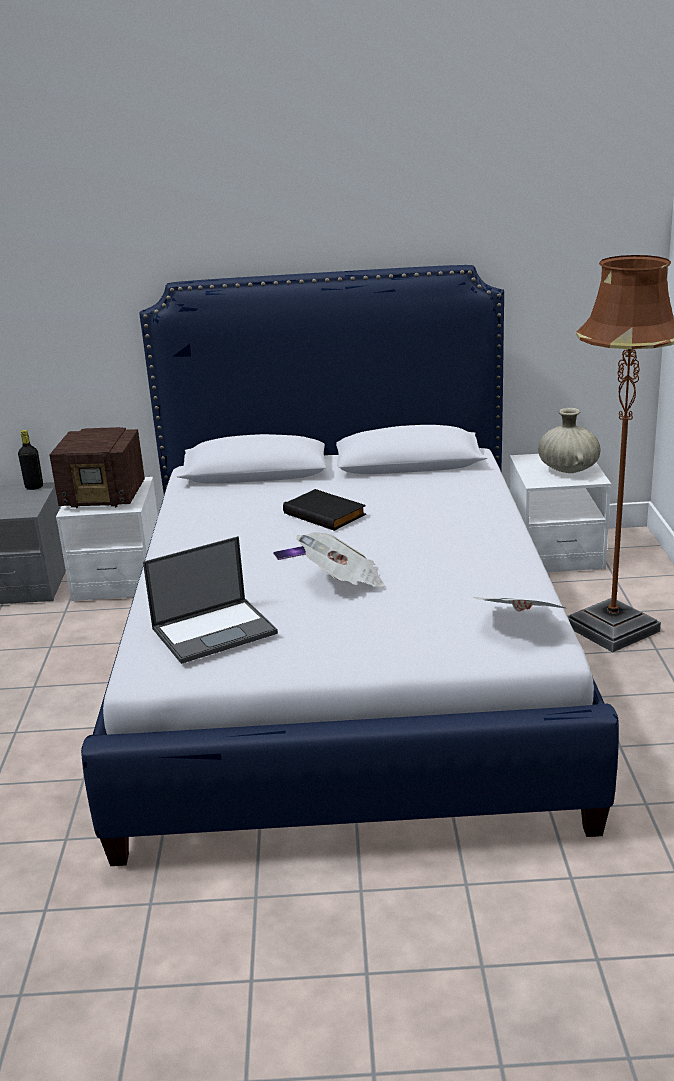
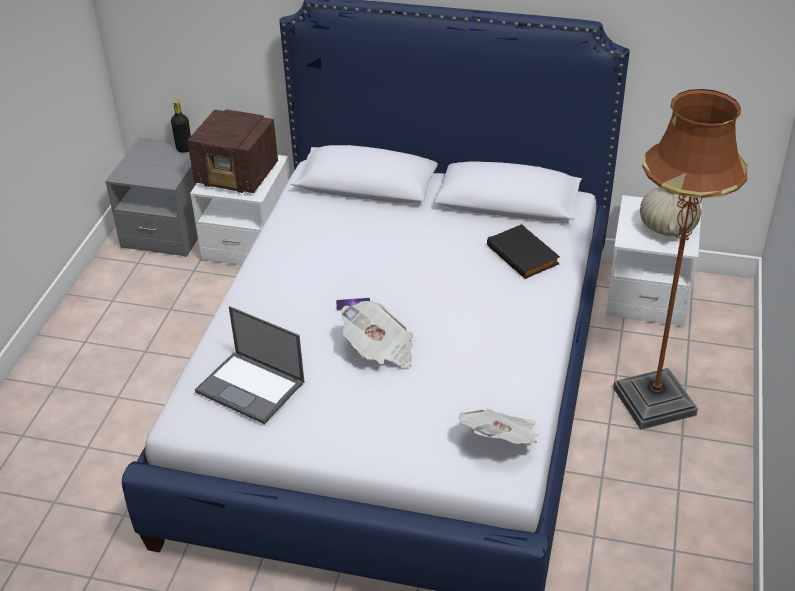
camera: 15 degrees right, 15 degrees up
(215, 630) = (251, 387): laptop -> laptop turned 45 degrees clockwise
(326, 514) = (402, 258): black book -> black book (524, 254)

